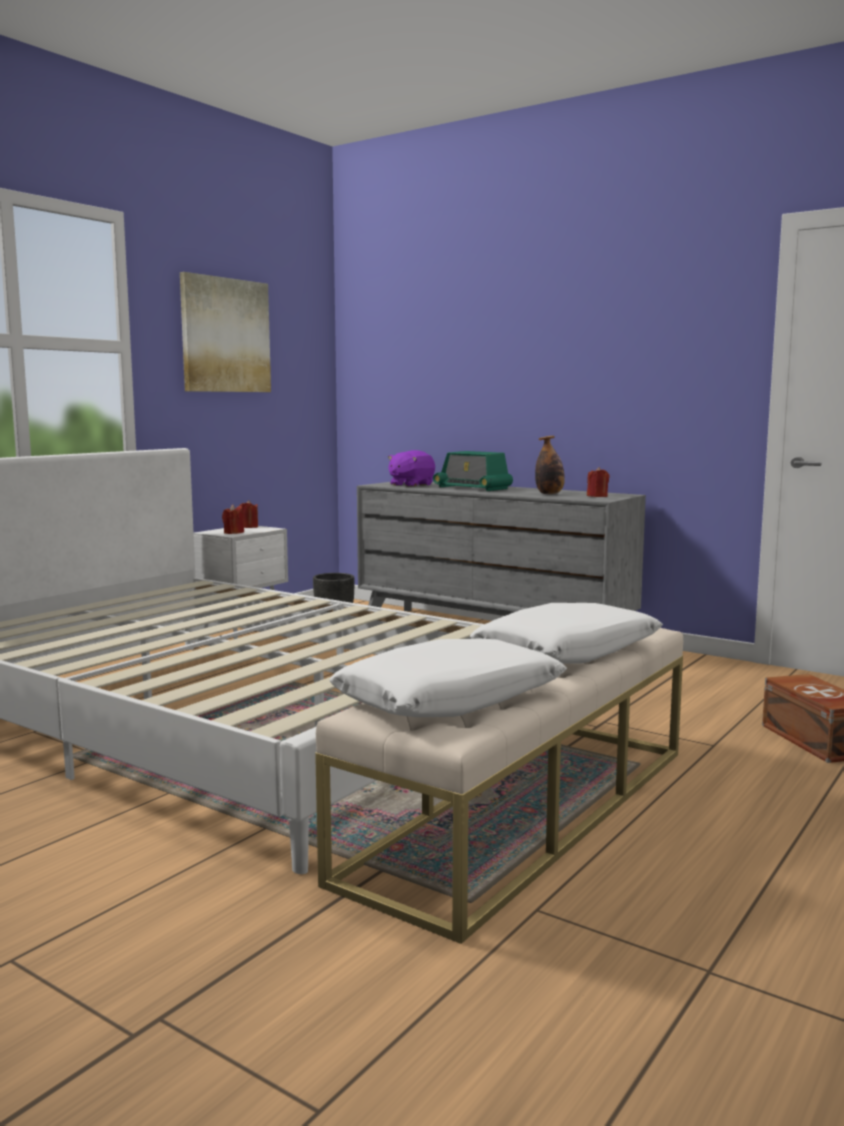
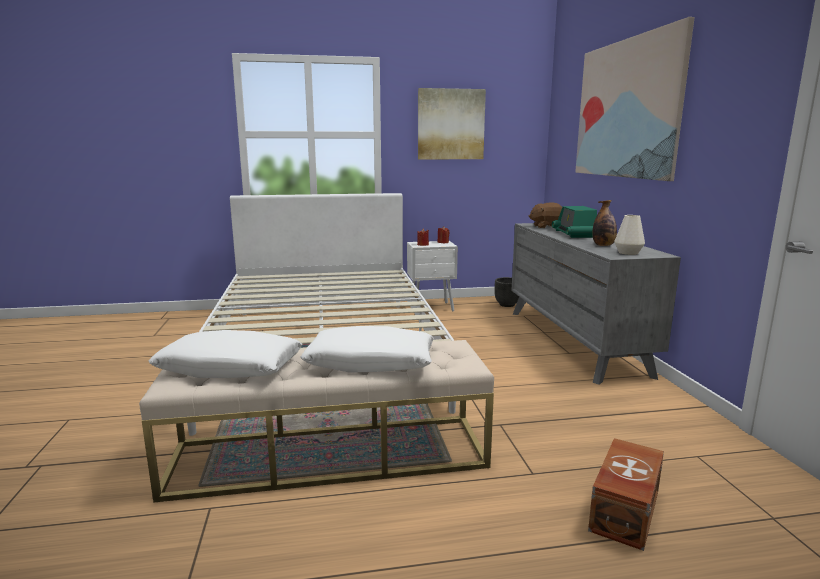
camera: 45 degrees right, 5 degrees up
(410, 485) = (546, 227): purple plush toy -> brown plush toy
(516, 325) = (626, 109): none -> picture
(597, 496) = (628, 253): red candle -> white vase

